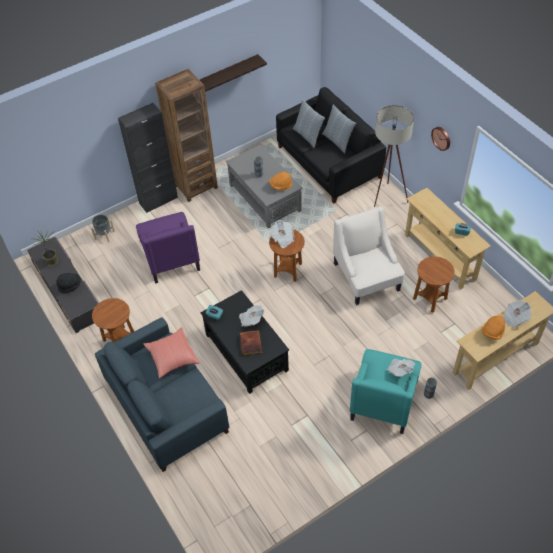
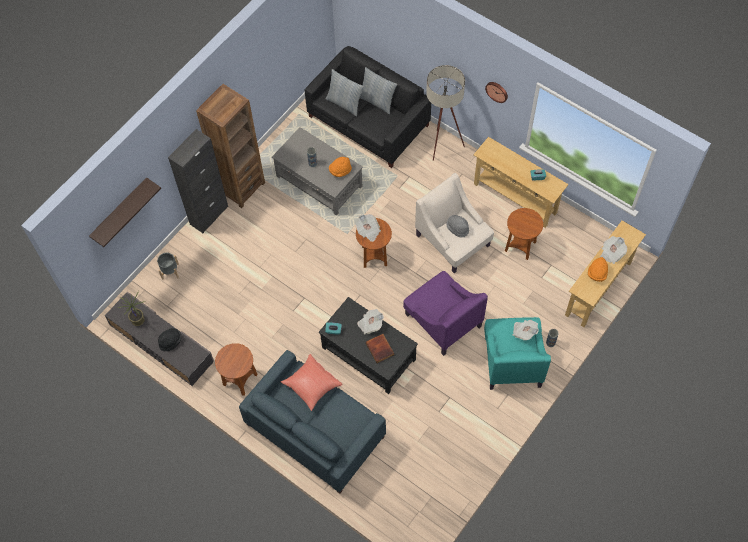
camera: 20 degrees left, 10 degrees up
(170, 256) = (250, 275): purple armchair -> purple armchair (442, 319)
(227, 74) = (255, 70): shelf -> shelf (120, 211)
(370, 260) = (457, 228): none -> grey hat

